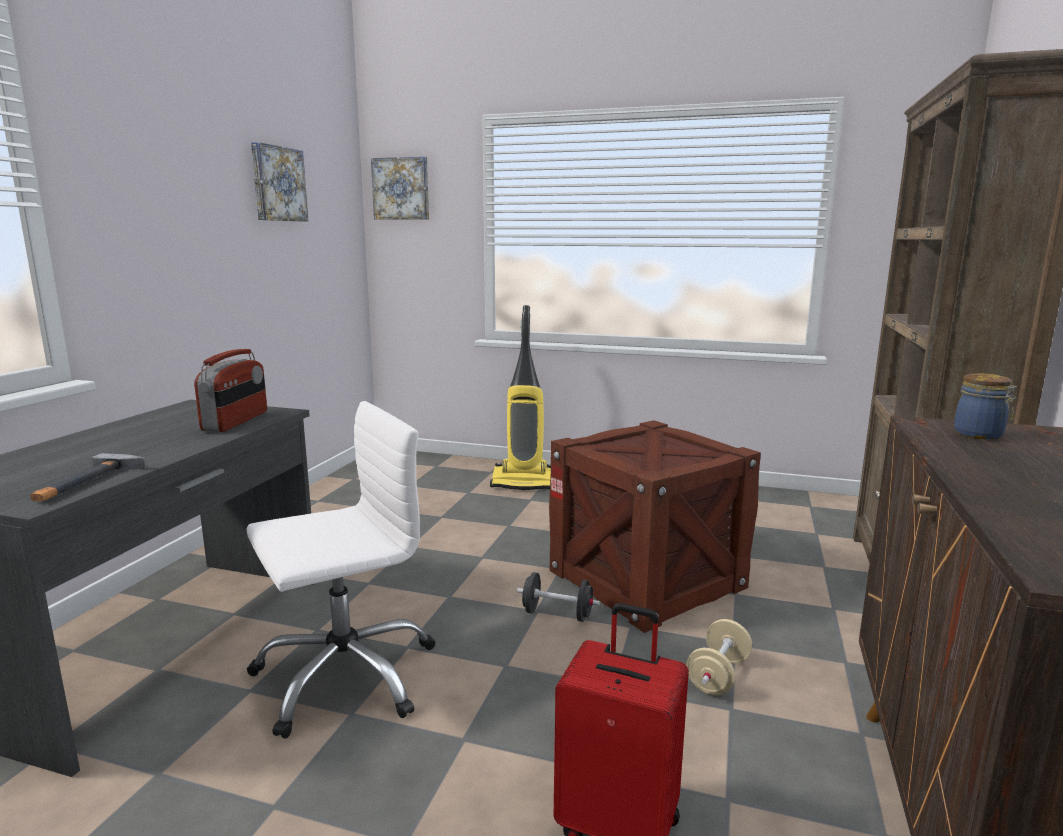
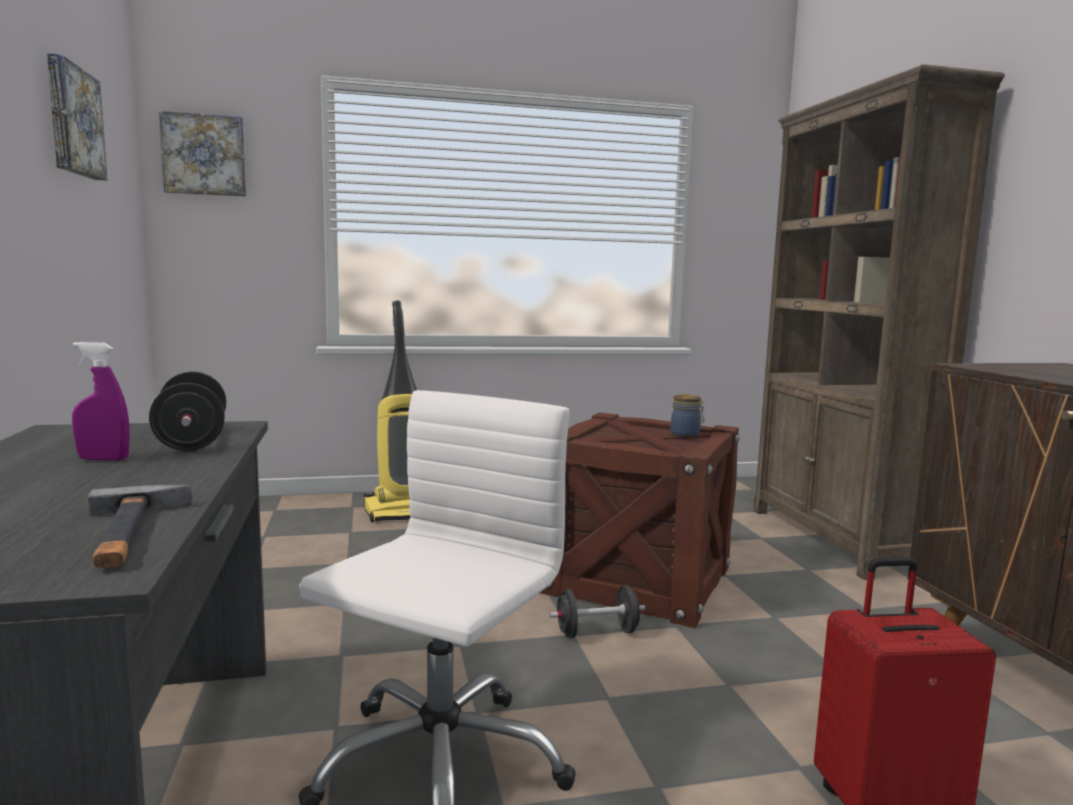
camera: 30 degrees left, 5 degrees down
(170, 430) = (103, 459): none -> purple spray bottle
(236, 421) = (192, 440): radio -> black dumbbell
(718, 676) = (797, 648): beige dumbbell -> none
(980, 435) = (1024, 368): jar -> jar (686, 435)

